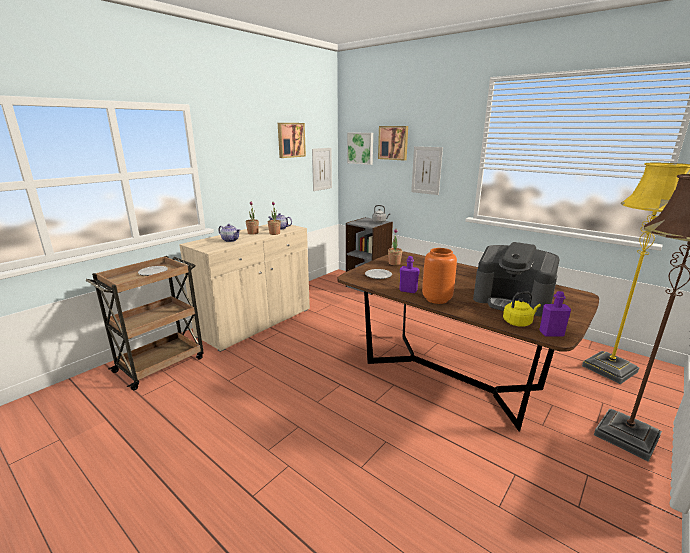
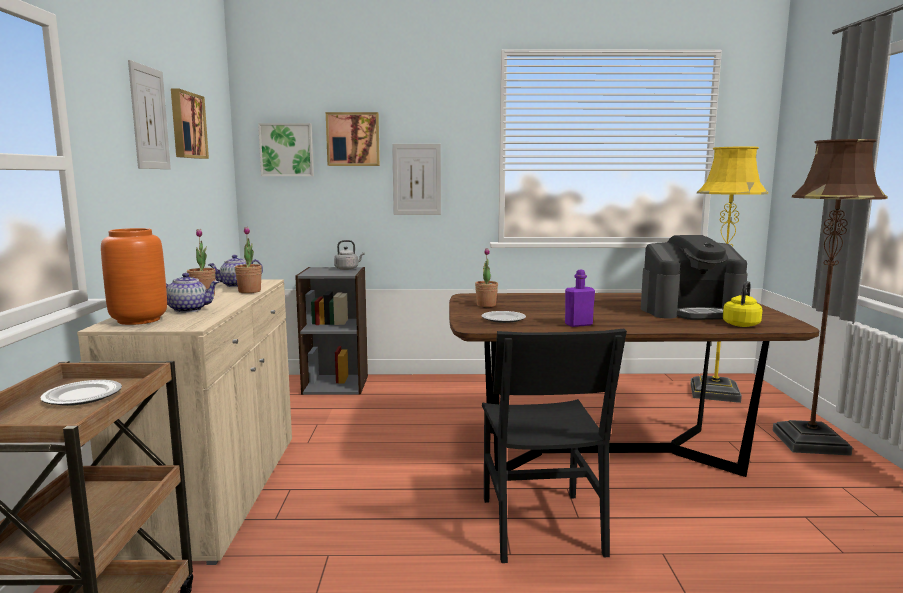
camera: 40 degrees left, 10 degrees down
(322, 169) = (221, 186): picture -> picture (149, 118)
(350, 396) = (540, 525): none -> black chair
(436, 299) = (627, 324): orange vase -> orange vase (138, 320)
(551, 333) = (783, 325): purple bottle -> none

